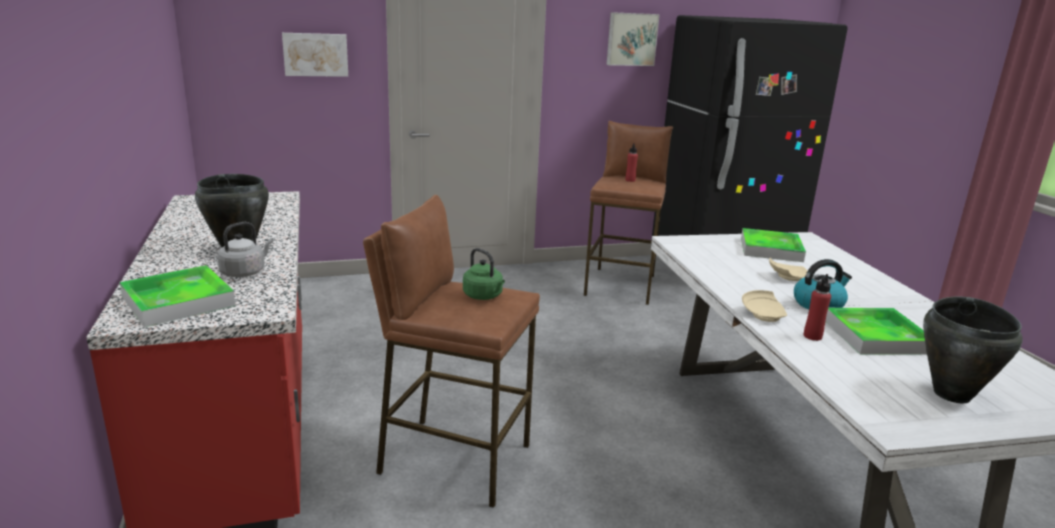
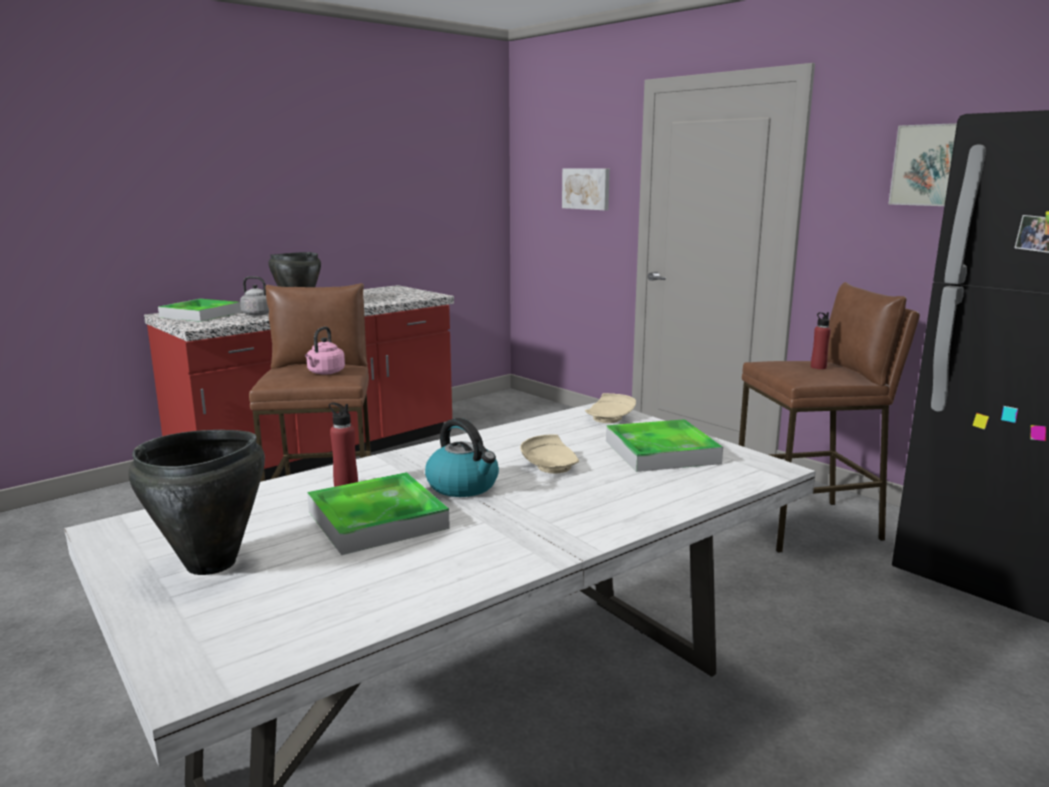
camera: 65 degrees right, 5 degrees down
(484, 296) = (325, 373): green kettle -> pink kettle
(764, 314) = (393, 462): beige plate -> beige plate (610, 418)

